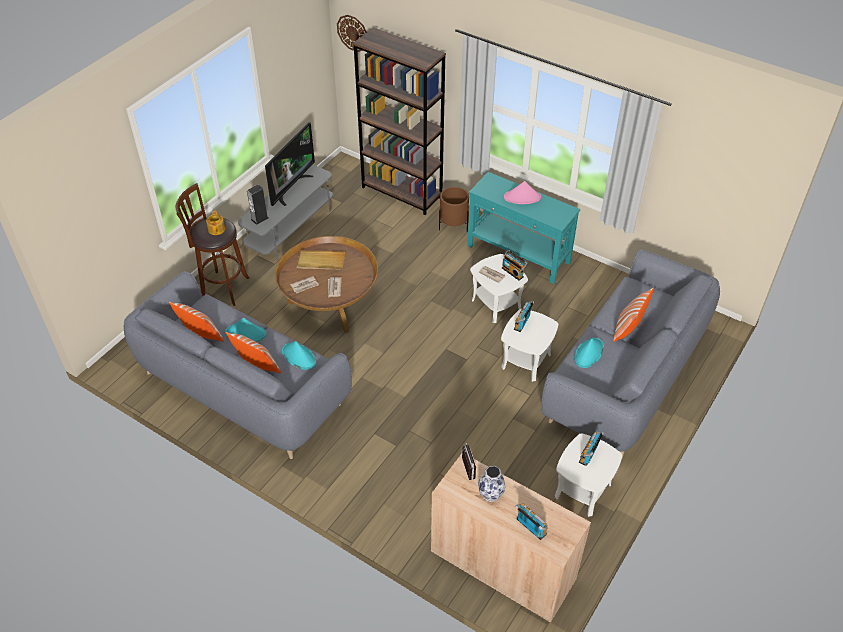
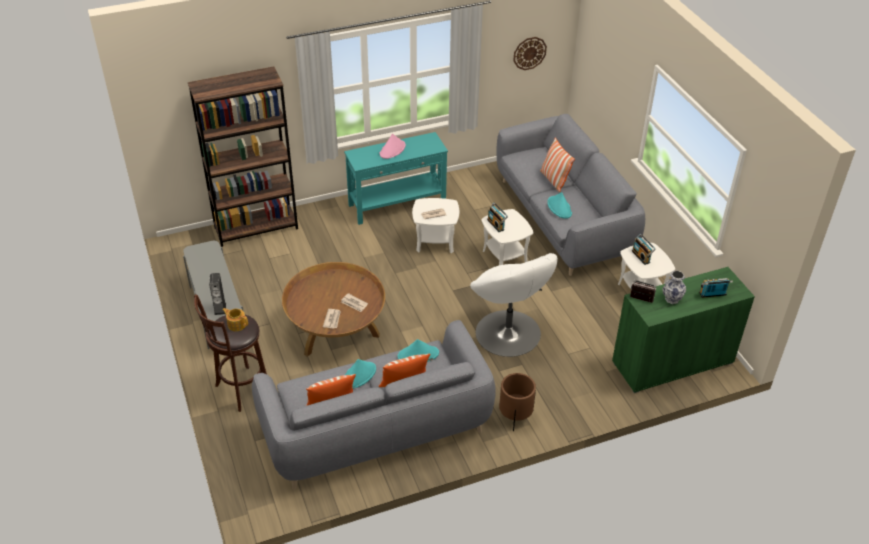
camera: 55 degrees left, 5 degrees down
(291, 188) = (204, 272): television -> none
(320, 262) = (314, 297): beige tray -> none
(353, 33) = (158, 102): wall clock -> wall clock (529, 53)
(426, 416) = (508, 334): none -> white armchair
(453, 225) = (327, 220): brown planter -> brown planter (515, 416)
(502, 565) = (672, 362): beige cabinet -> green cabinet
(513, 272) = (442, 203): radio -> none

